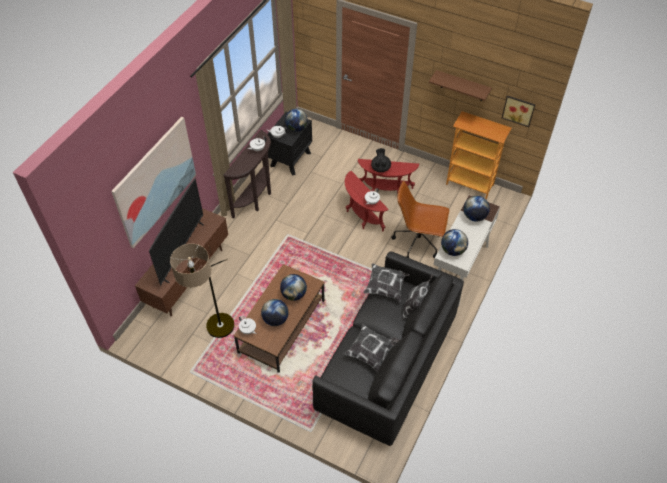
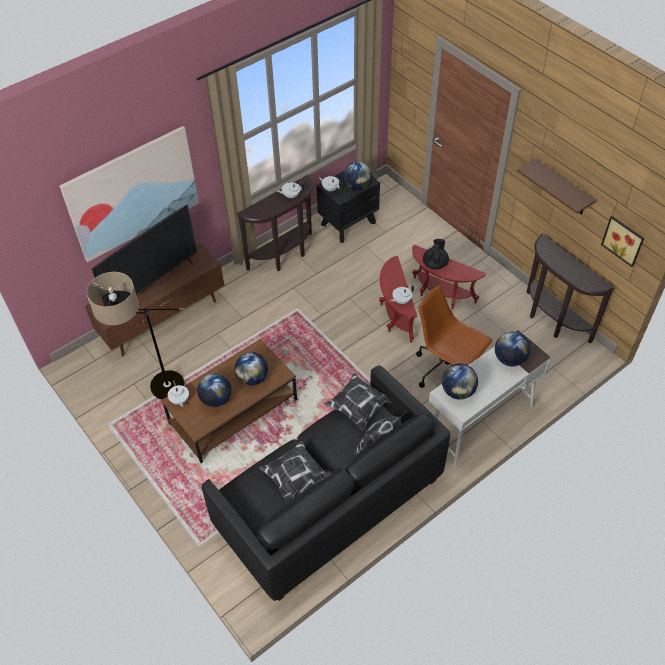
camera: 25 degrees right, 0 degrees up
(470, 184) = (552, 321): bookcase -> brown console table

